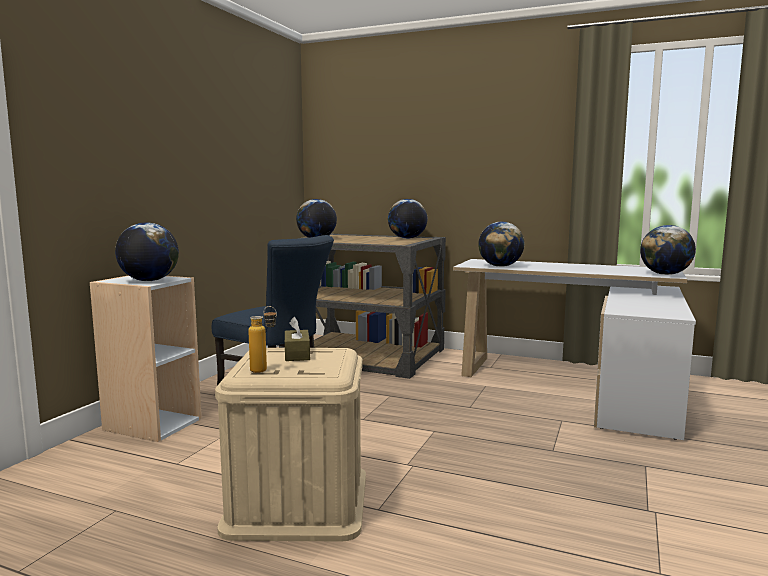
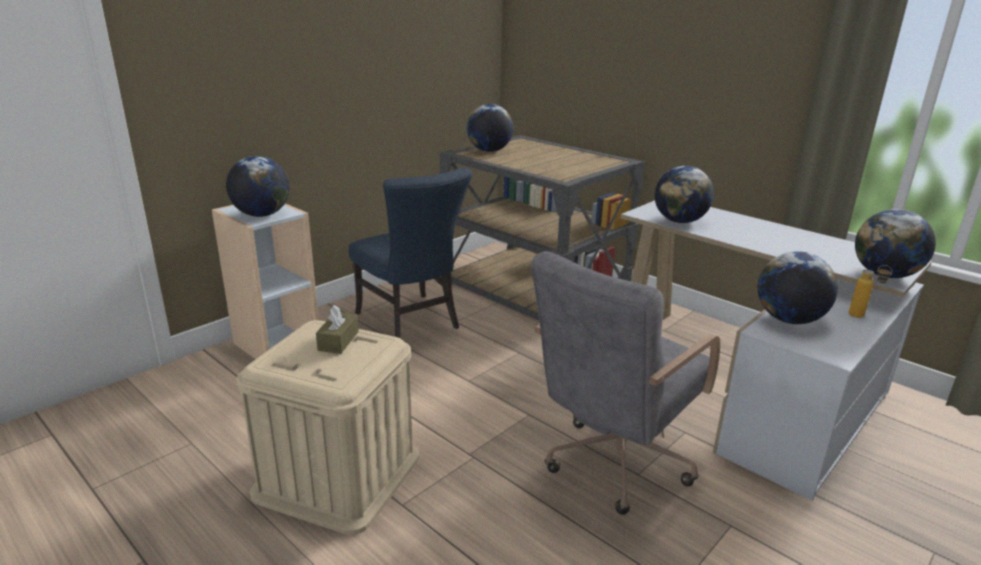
camera: 20 degrees right, 15 degrees up
(264, 371) = (285, 364): bottle -> bottle (862, 317)
(407, 238) = (594, 160): globe -> globe (789, 320)
(530, 450) = (613, 468): none -> grey office chair

